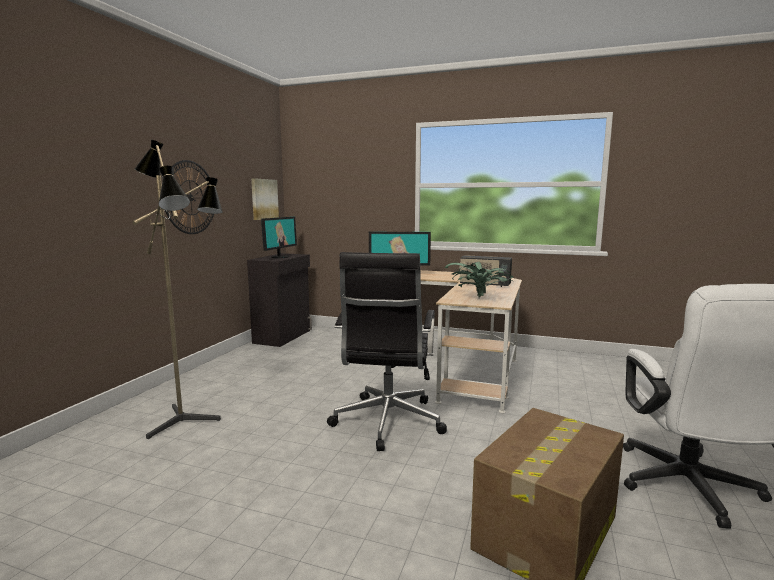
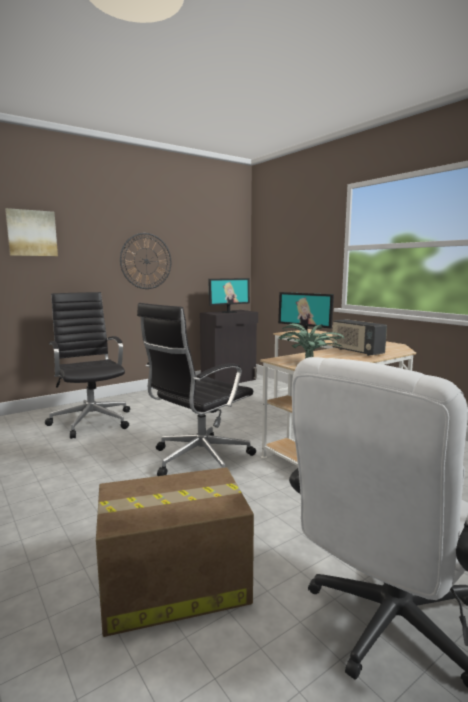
camera: 35 degrees right, 0 degrees up
(189, 419) = (91, 421): floor lamp -> black office chair
(264, 199) = (225, 263): picture -> picture (32, 233)

